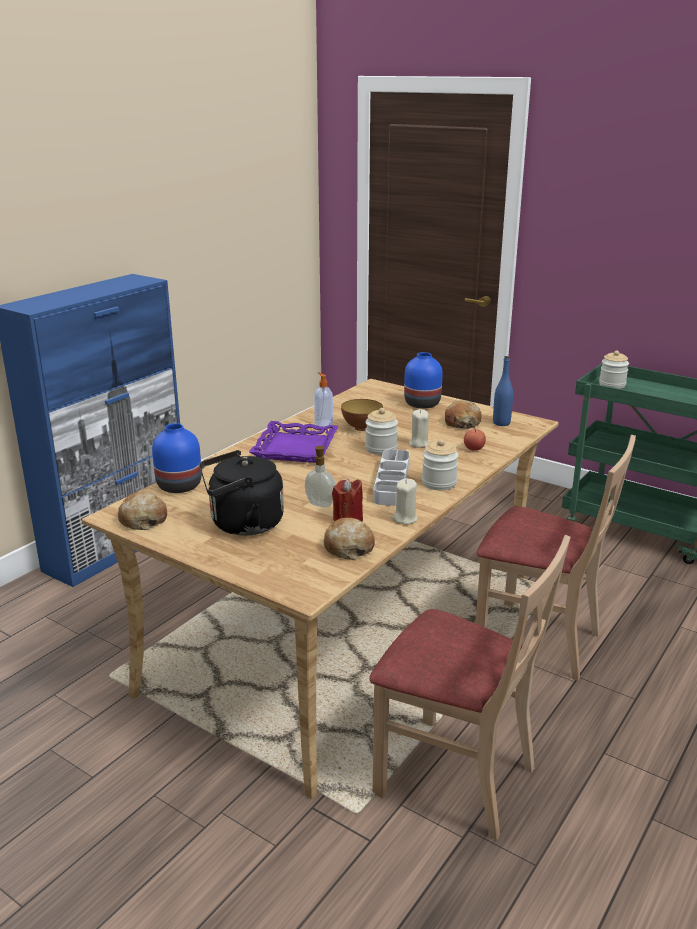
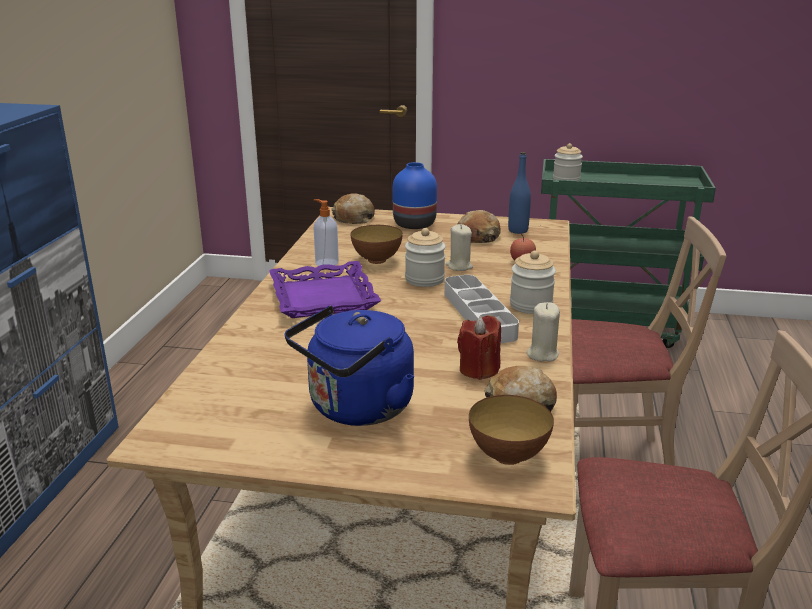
camera: 25 degrees left, 0 degrees up
(143, 519) = (207, 436): bread -> bread (353, 218)
(178, 485) = (215, 376): blue vase -> none
(242, 524) = (356, 409): black kettle -> blue kettle
(305, 574) = (508, 456): none -> bowl
(321, 503) = (427, 358): soap dispenser -> none

